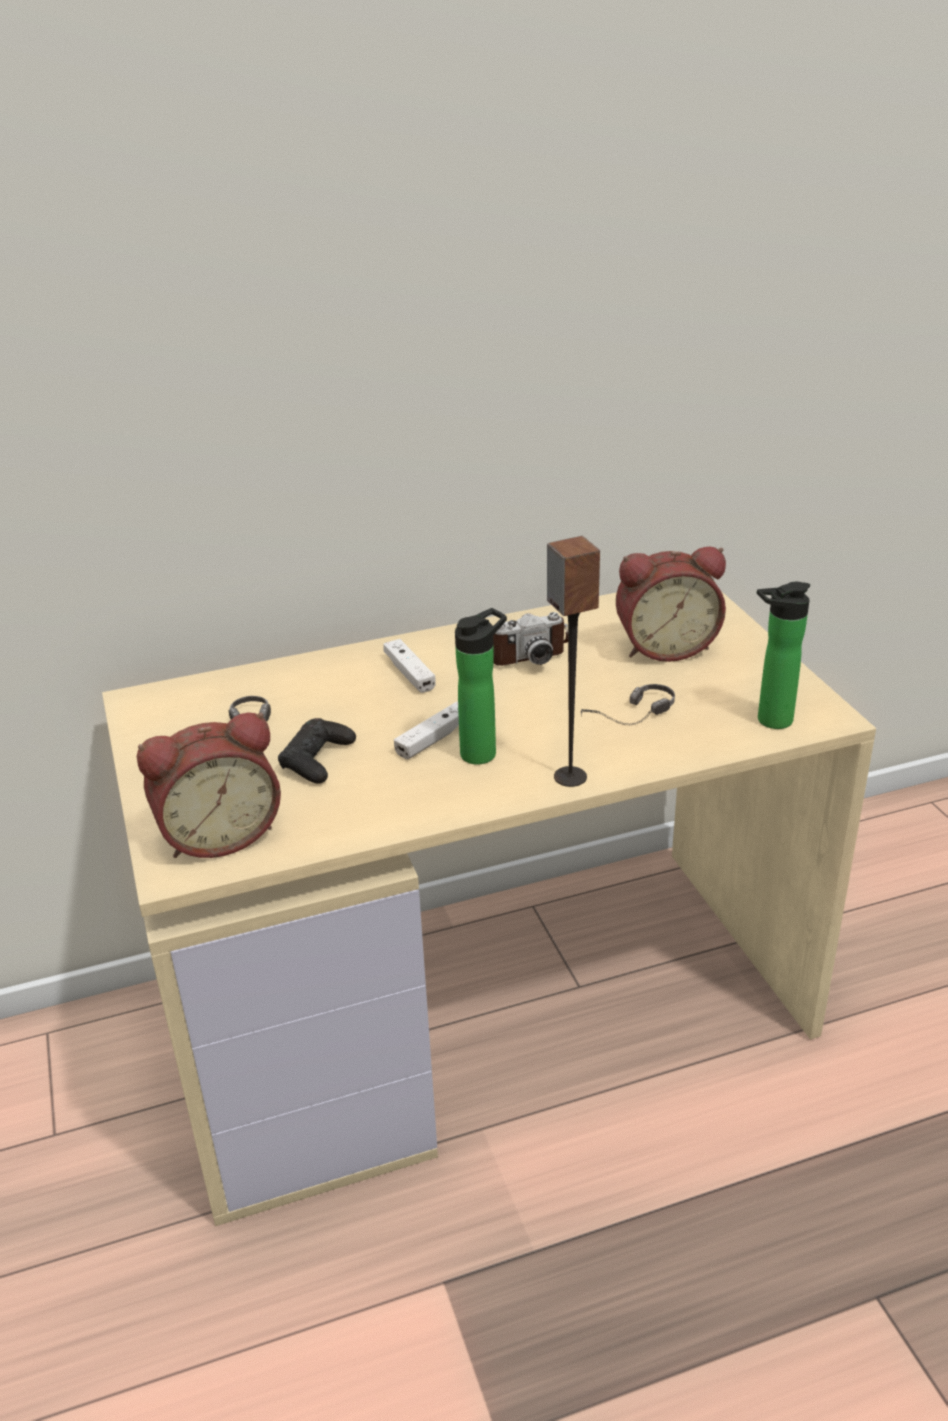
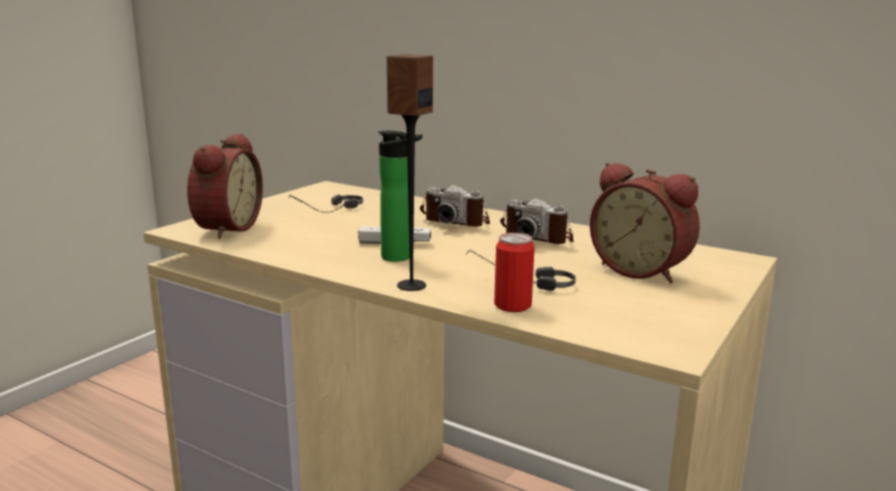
camera: 50 degrees right, 15 degrees down
(219, 834) = (225, 228): alarm clock -> alarm clock turned 105 degrees counterclockwise
(317, 759) = (328, 227): black game controller -> none
(409, 673) = (457, 221): white game controller -> camera
(675, 745) = (512, 305): none -> can
(769, 721) = (614, 328): bottle -> none

